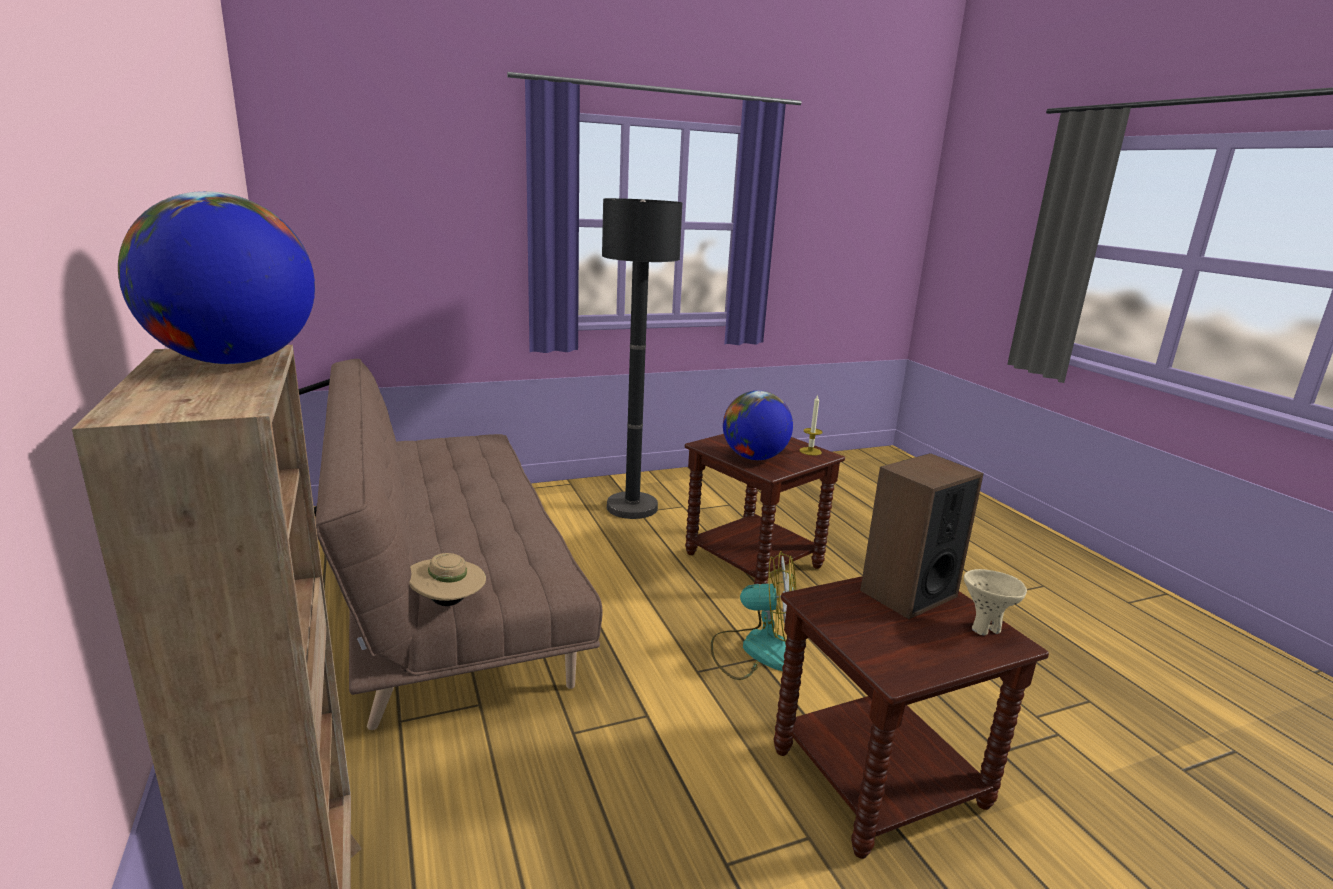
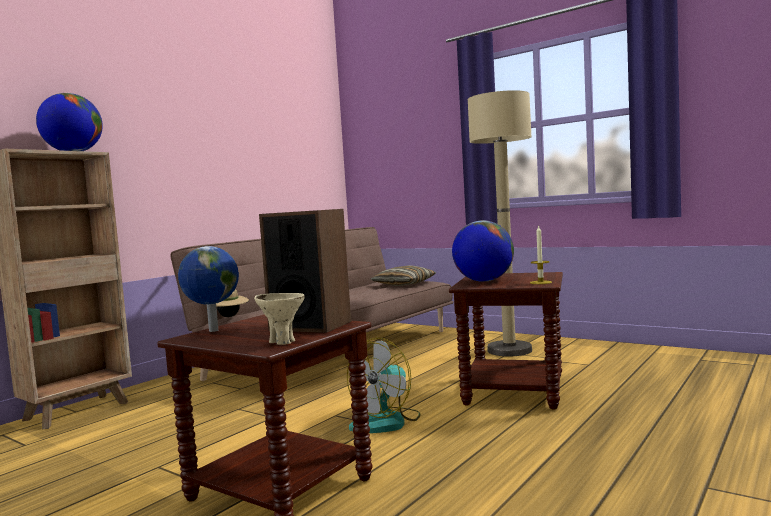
camera: 60 degrees right, 15 degrees down
(470, 450) = (404, 284): none -> pillow
(632, 507) = (509, 350): black floor lamp -> beige floor lamp
(755, 650) = (387, 421): fan -> fan turned 60 degrees clockwise
(866, 649) = (212, 331): none -> globe

